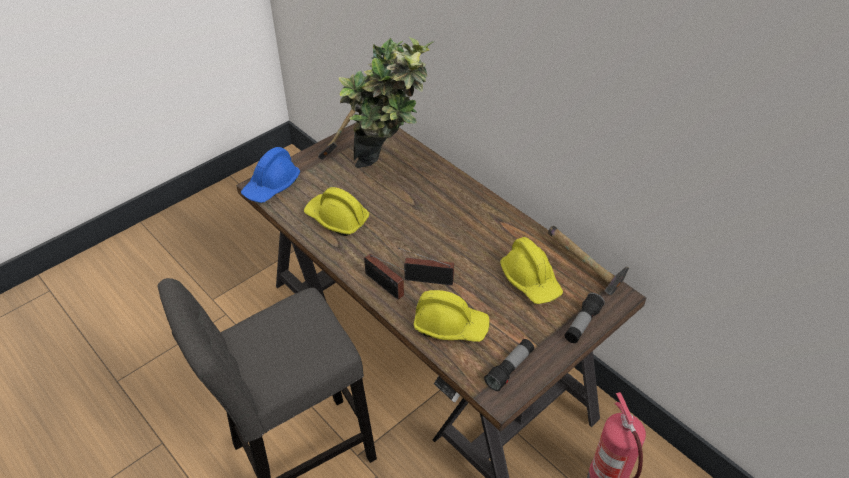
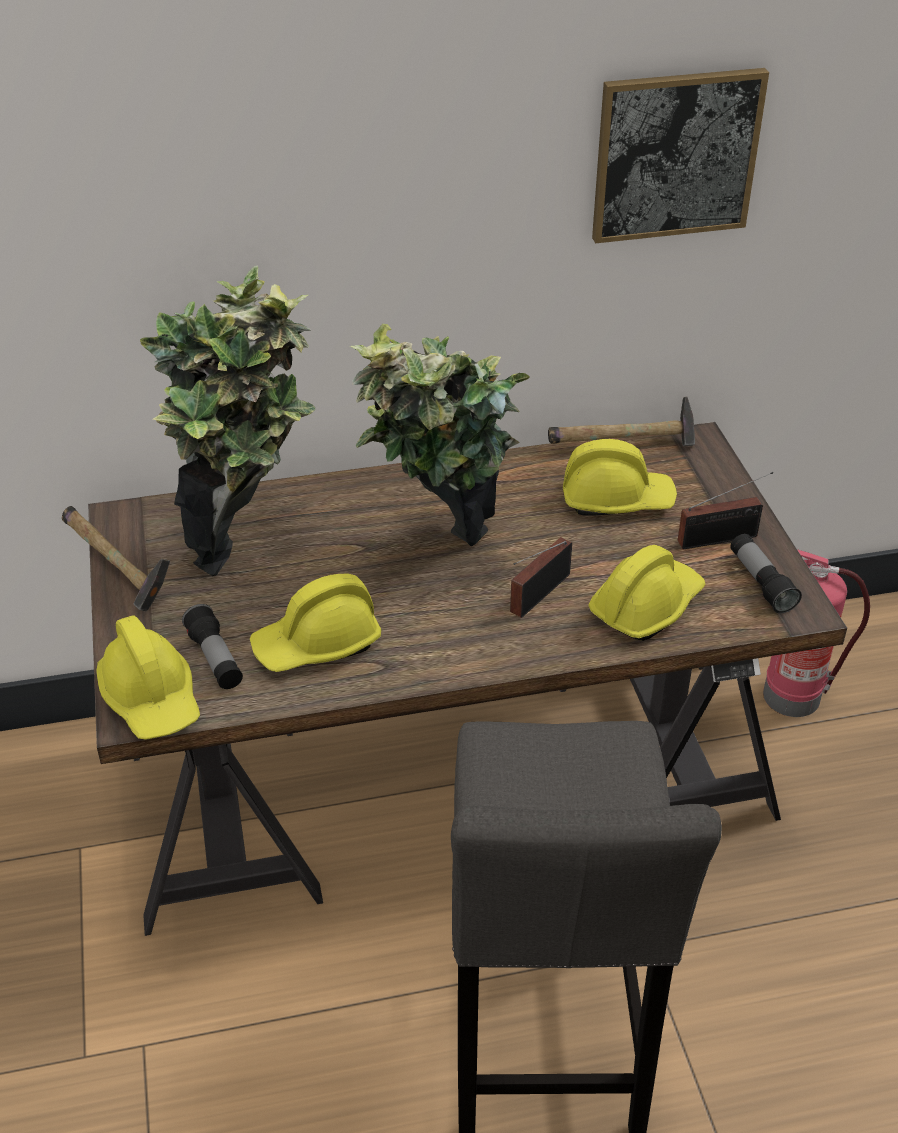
camera: 60 degrees left, 5 degrees down
(272, 186) = (152, 698): blue hard hat -> yellow hard hat
(386, 286) = (519, 643): radio -> radio (722, 539)
(427, 233) = (441, 557): none -> potted plant
(582, 324) = (724, 489): flashlight -> flashlight (215, 659)
(655, 116) = (675, 155): none -> picture

